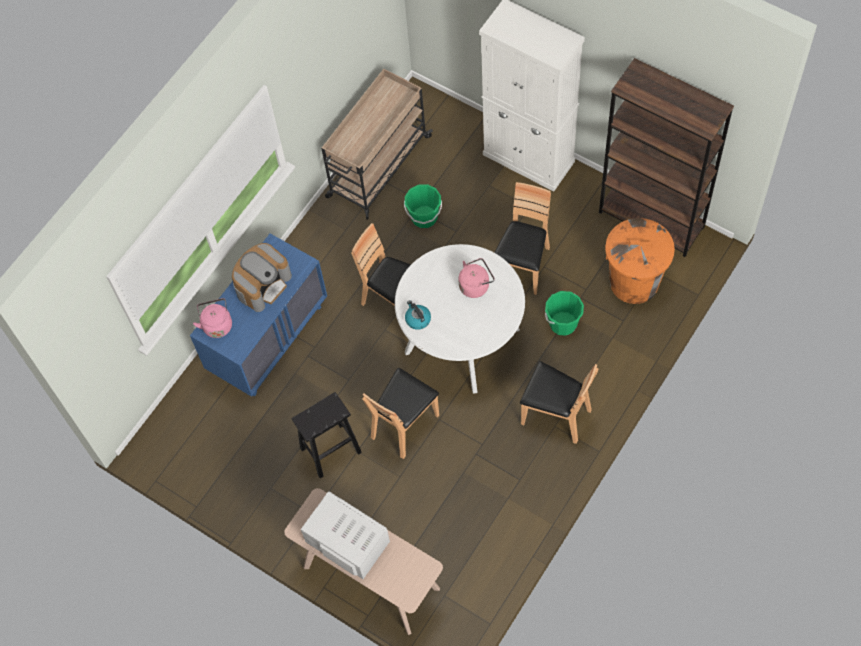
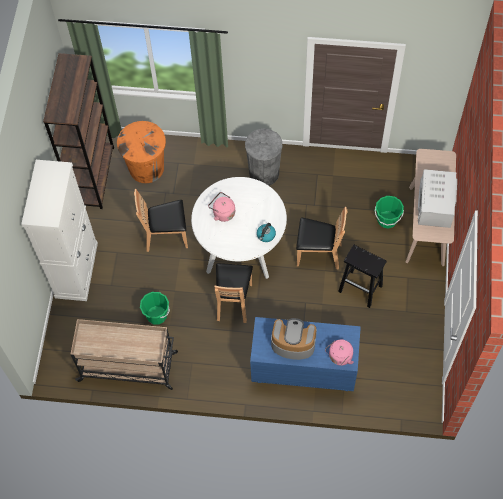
camera: 120 degrees left, 0 degrees up
(555, 415) = (264, 173): brown chair -> grey trash can
(563, 323) = (197, 195): green bucket -> green bucket (387, 220)

